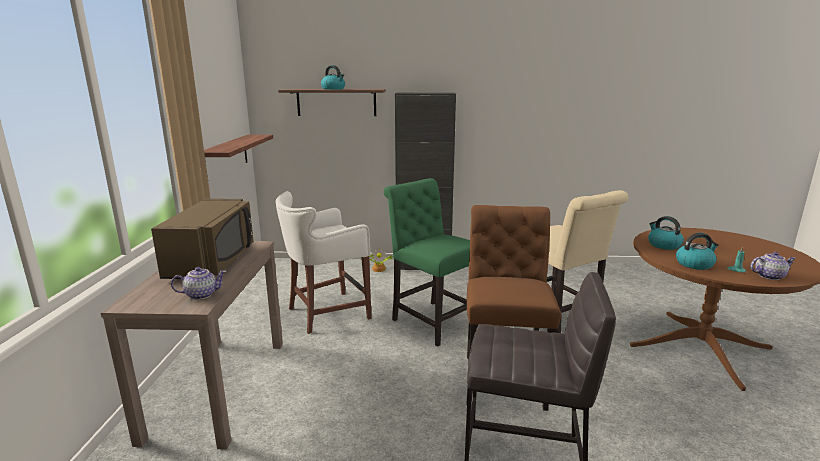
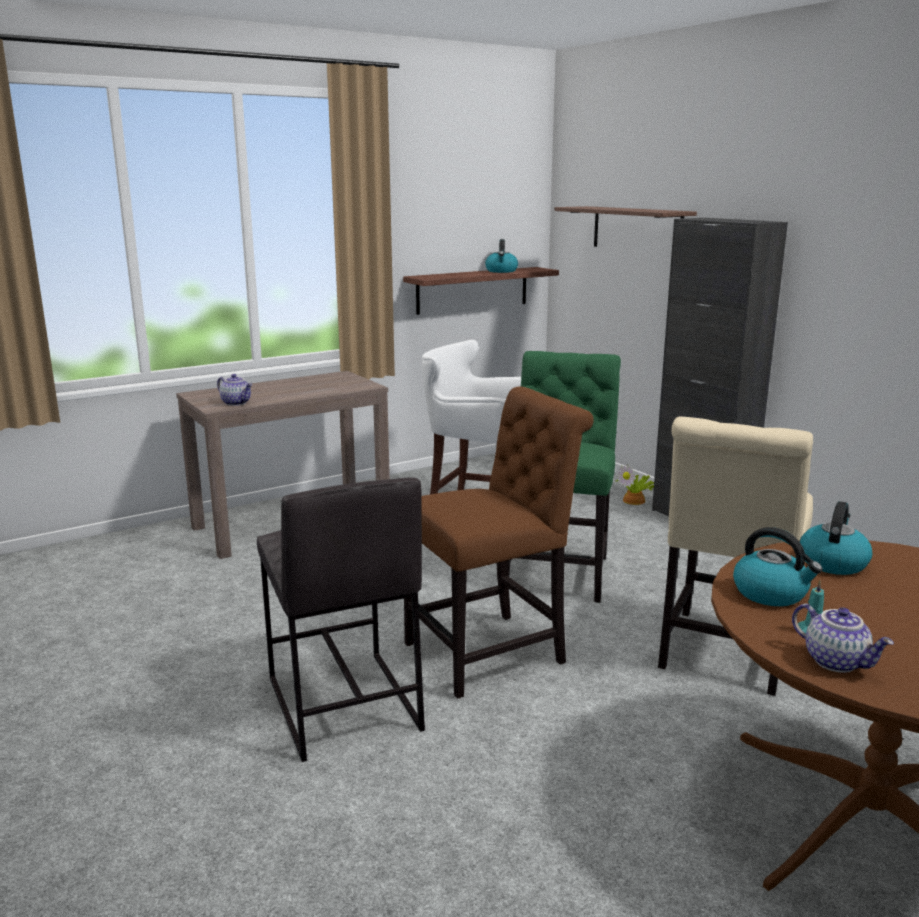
camera: 55 degrees right, 0 degrees up
(213, 261) = (306, 387): brown microwave -> none
(333, 89) = (620, 208): kettle -> kettle (501, 271)

